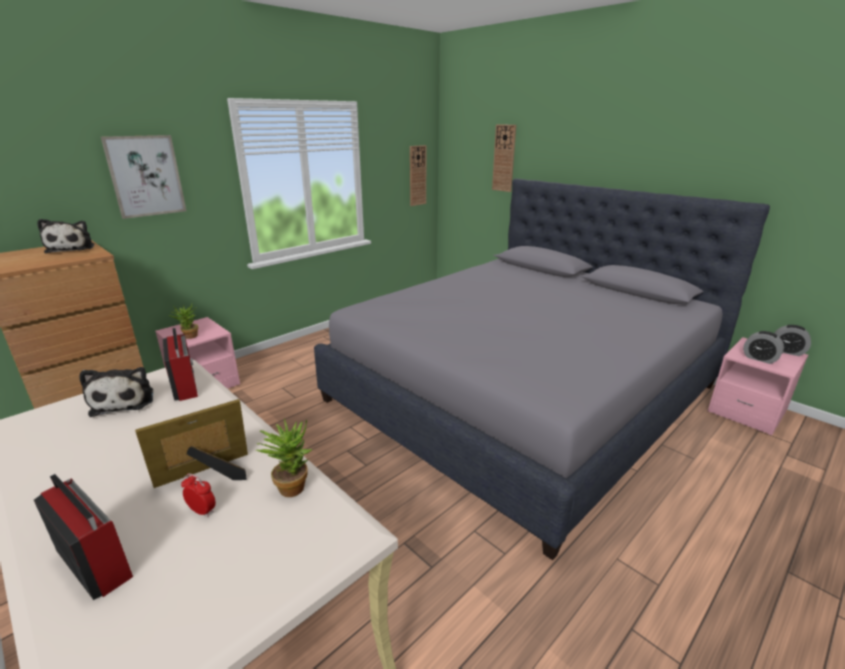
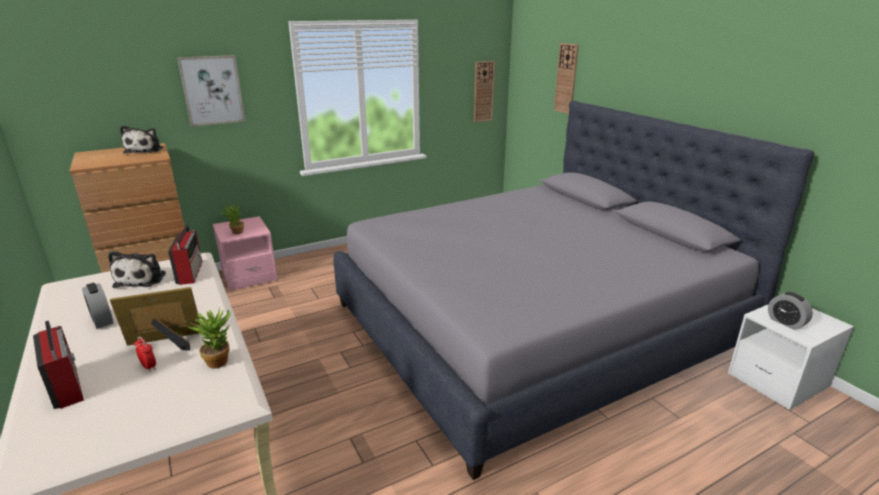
camera: 15 degrees right, 0 degrees up
(747, 411) = (777, 380): pink nightstand -> white nightstand
(787, 351) = (828, 319): alarm clock -> alarm clock (102, 320)

